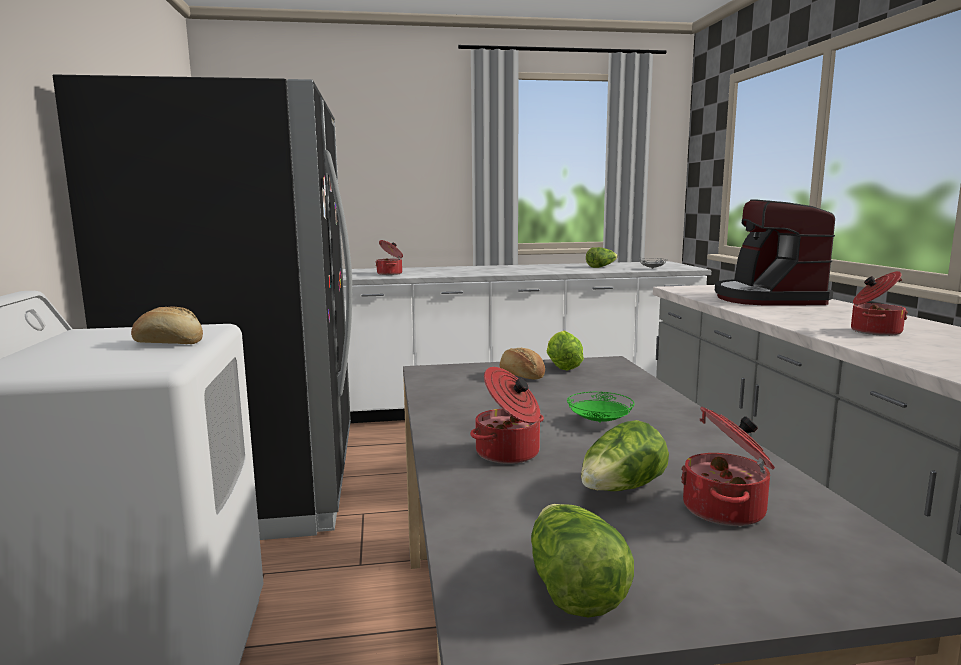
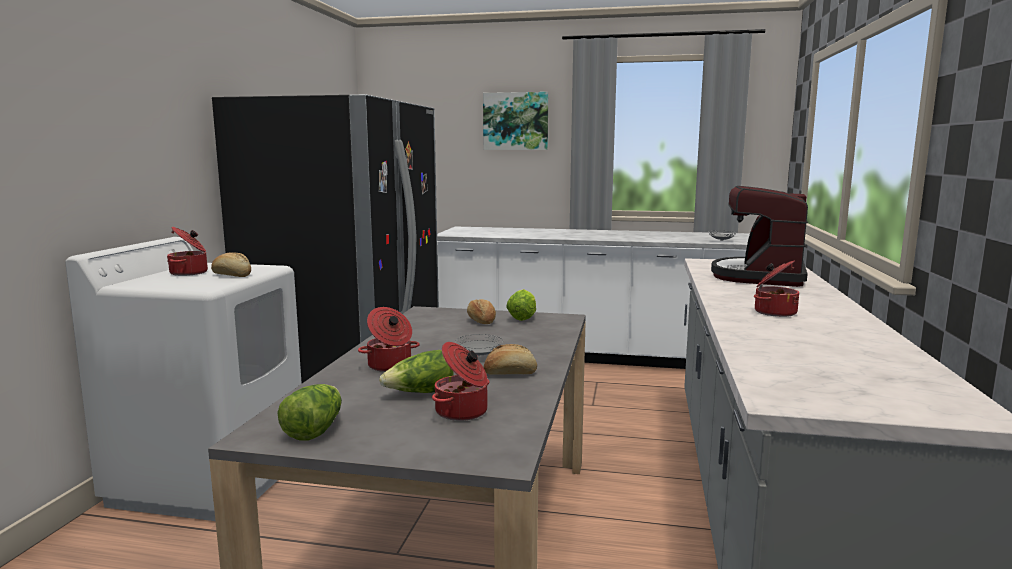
camera: 20 degrees right, 0 degrees up
(390, 273) = (485, 233): cooking pot -> cooking pot (190, 273)
(403, 143) = (515, 121): none -> picture
(599, 422) = (479, 356): green plate -> grey plate
(601, 267) = (678, 236): lettuce -> none
(678, 440) = (510, 373): none -> bread

